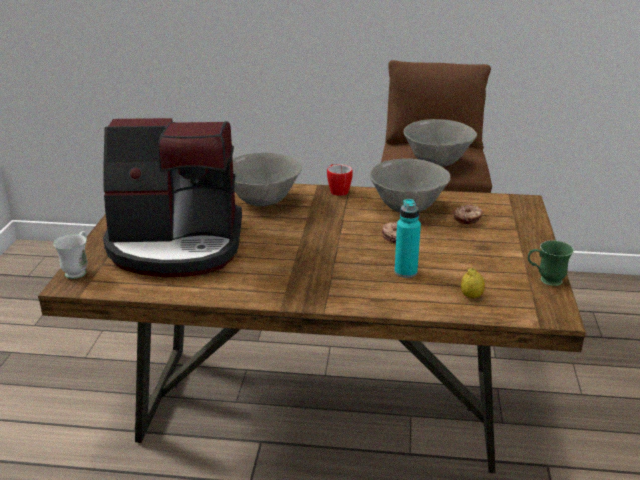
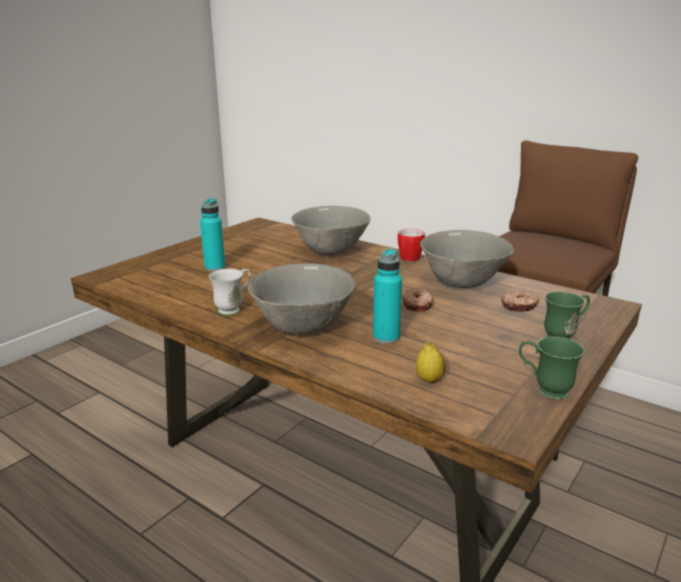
camera: 30 degrees right, 5 degrees down
(78, 270) = (121, 268): white mug -> white mug (234, 309)
(176, 245) = (215, 267): coffee machine -> turquoise bottle
(437, 163) = (539, 251): grey bowl -> grey bowl (303, 328)
(519, 236) = (564, 336): none -> green mug

